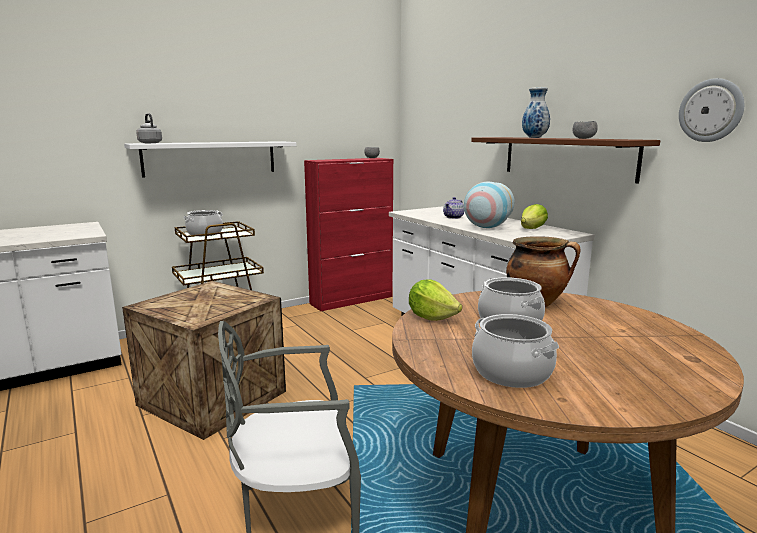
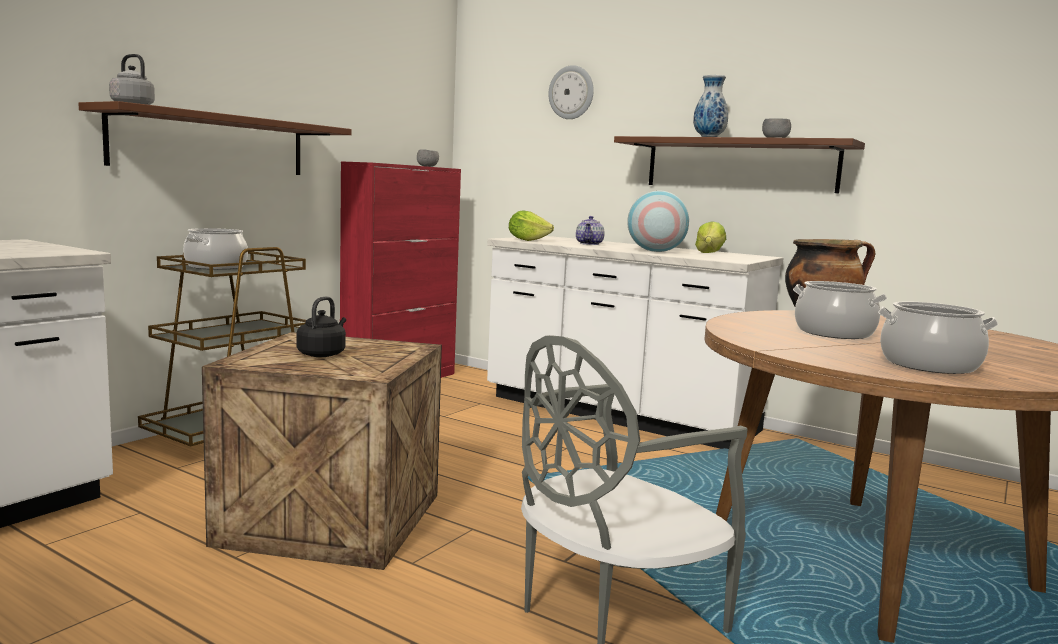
camera: 25 degrees left, 5 degrees down
(198, 301) = (323, 354): none -> black kettle
(210, 158) = (212, 144): white shelf -> brown shelf
(432, 317) = (748, 332): lettuce -> lettuce (527, 240)
(711, 110) = (923, 111): wall clock -> wall clock (571, 92)

